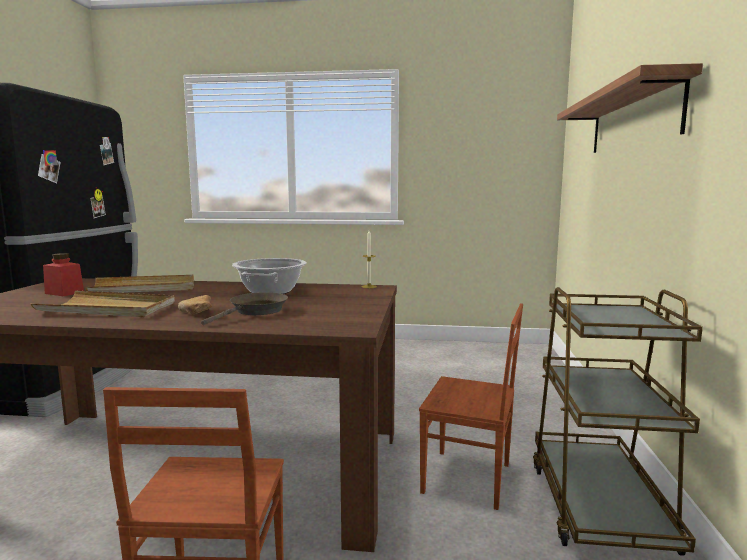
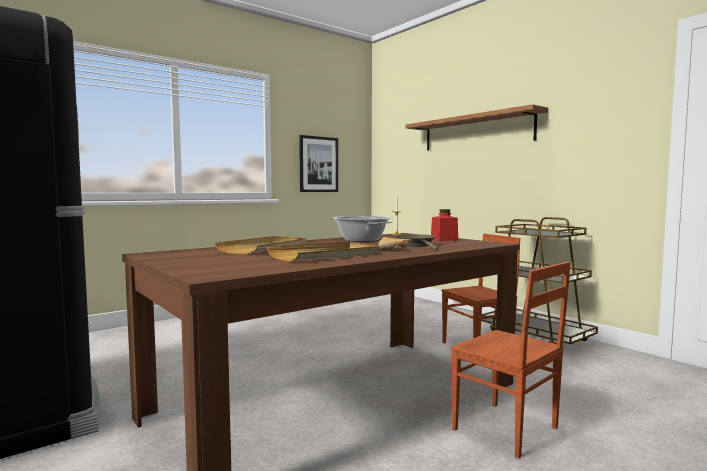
camera: 45 degrees left, 5 degrees down
(64, 293) = (217, 256): red jar -> red jar (444, 239)
(467, 176) = (318, 164): none -> picture

